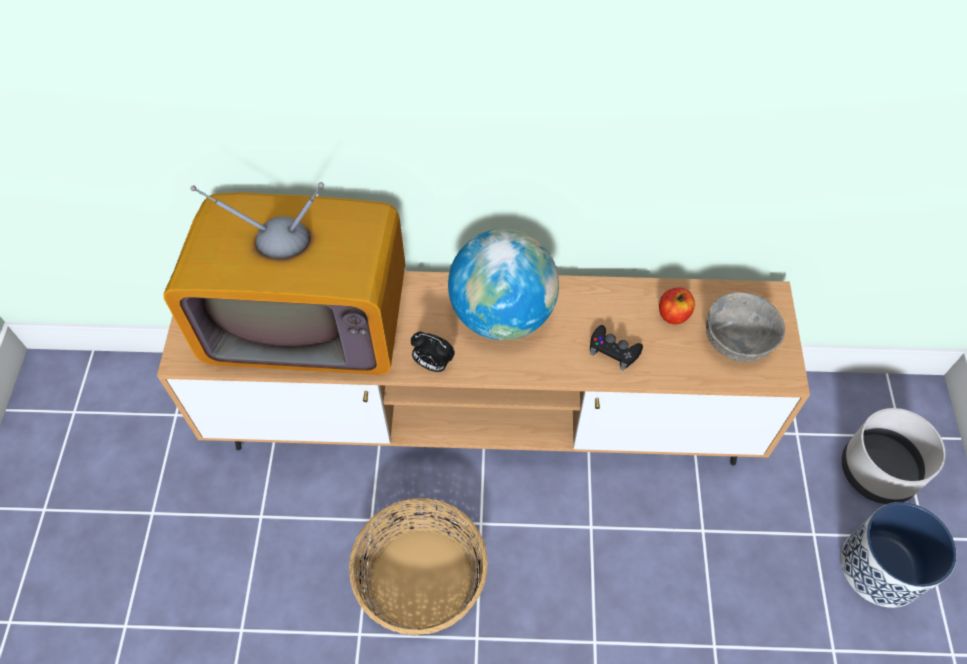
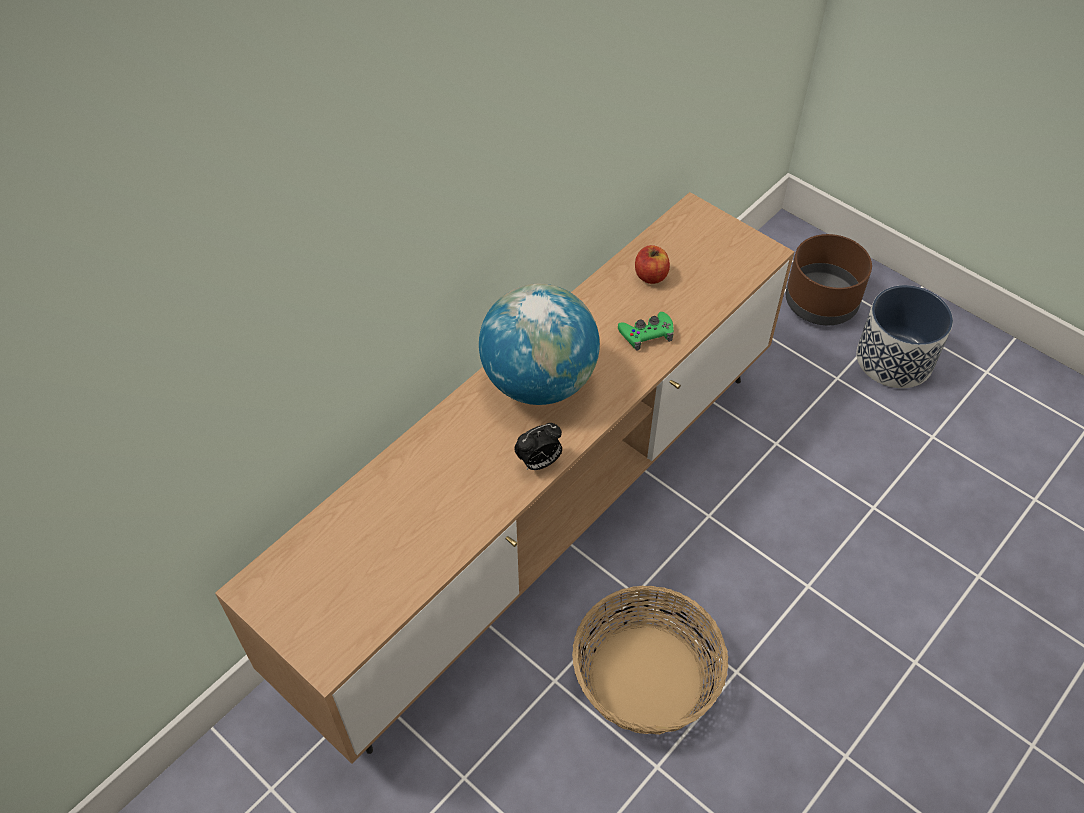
camera: 50 degrees left, 5 degrees down
(309, 322) = (397, 527): television -> none
(613, 350) = (646, 334): black game controller -> green game controller
(736, 342) = (711, 258): grey bowl -> none
(878, 470) = (821, 302): grey planter -> brown planter

